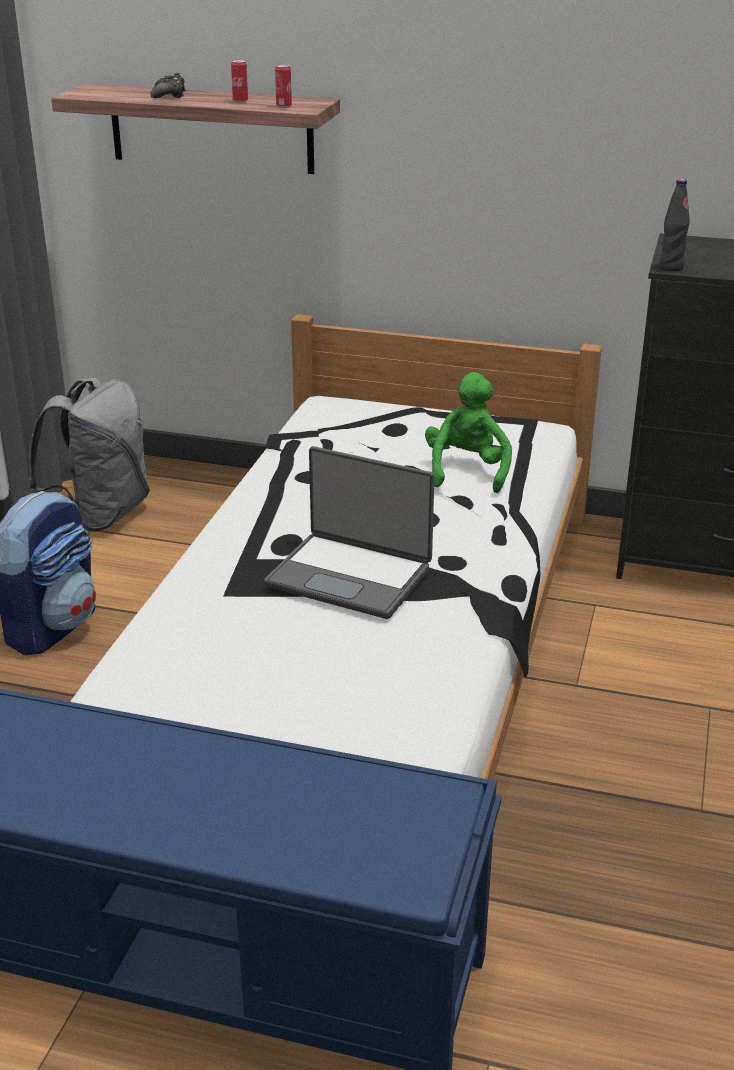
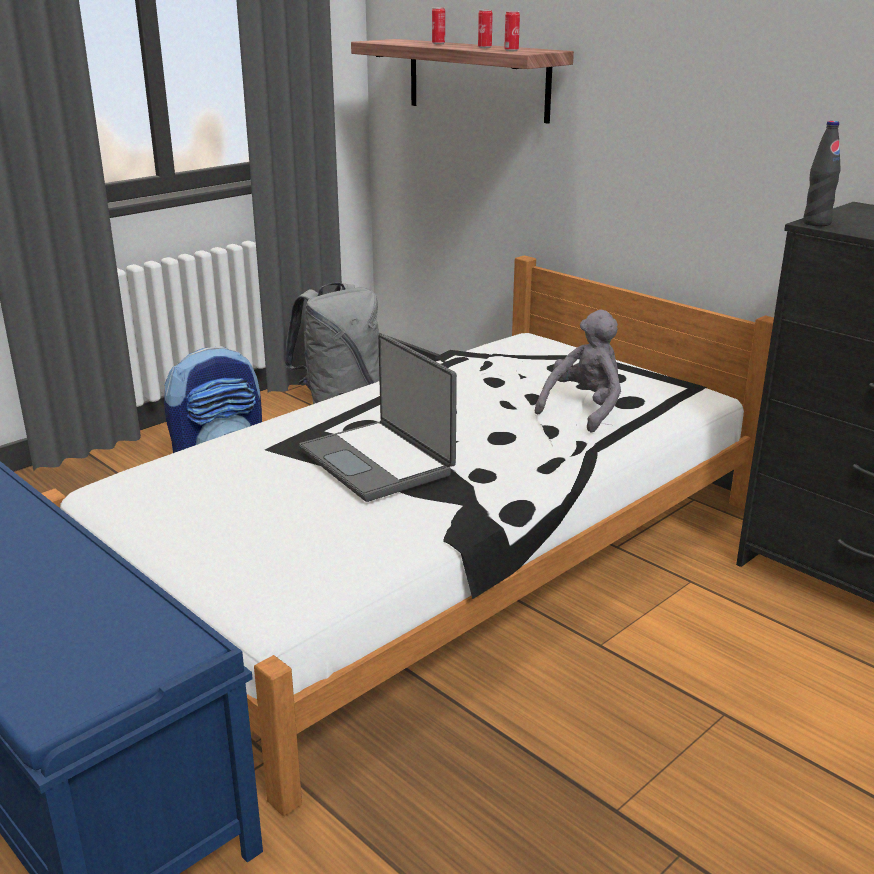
camera: 30 degrees right, 5 degrees down
(169, 95) = (438, 44): black game controller -> can
(467, 471) = (584, 409): green plush toy -> grey plush toy

